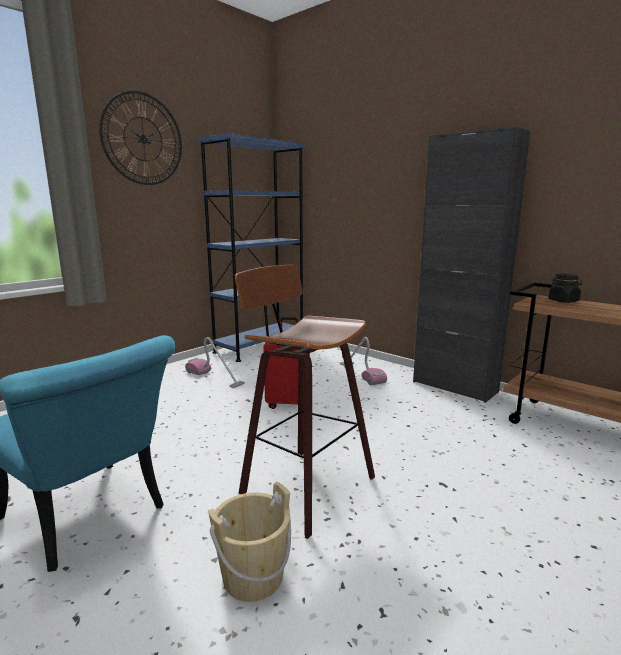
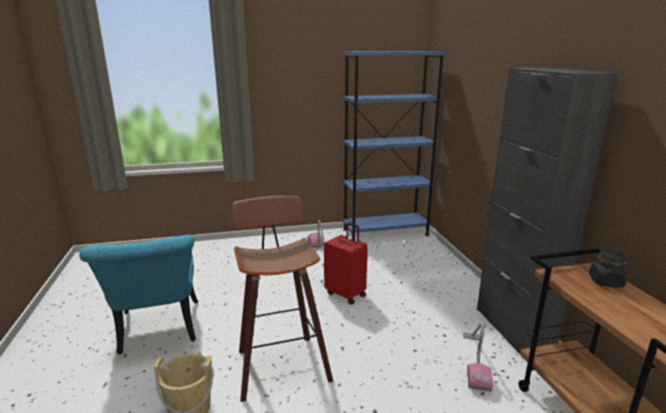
camera: 35 degrees right, 5 degrees up
(143, 139) = (295, 57): wall clock -> none
(361, 373) = (439, 285): vacuum cleaner -> vacuum cleaner (475, 361)

